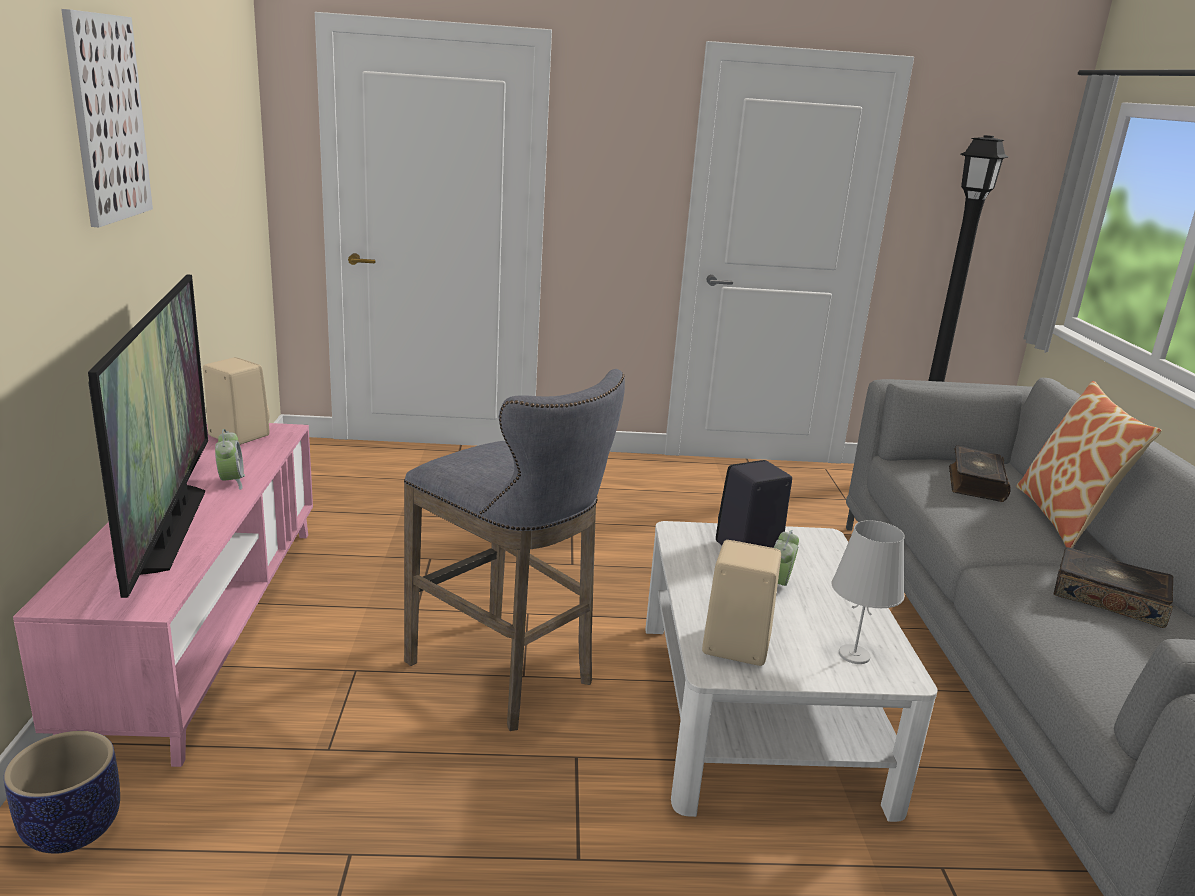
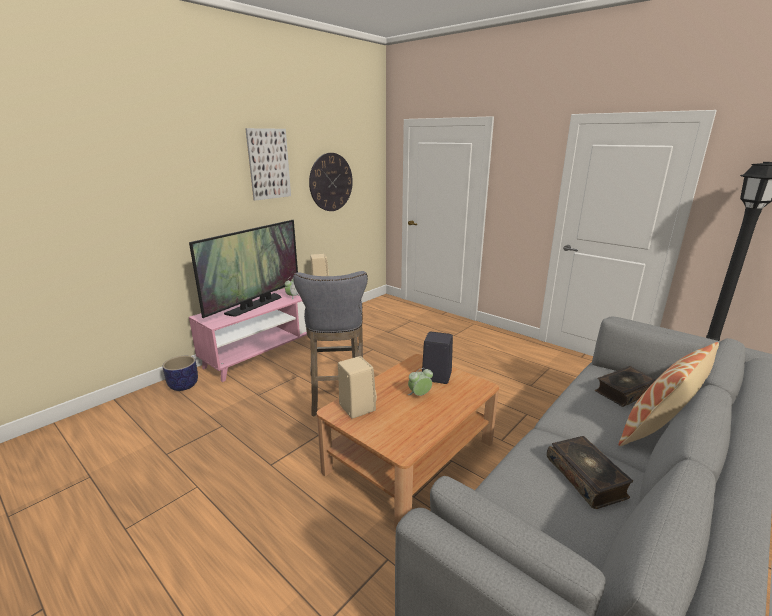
camera: 45 degrees right, 0 degrees up
(200, 167) = (331, 182): none -> wall clock
(759, 709) = (410, 456): white coffee table -> brown coffee table
(854, 655) = (398, 434): white table lamp -> none

